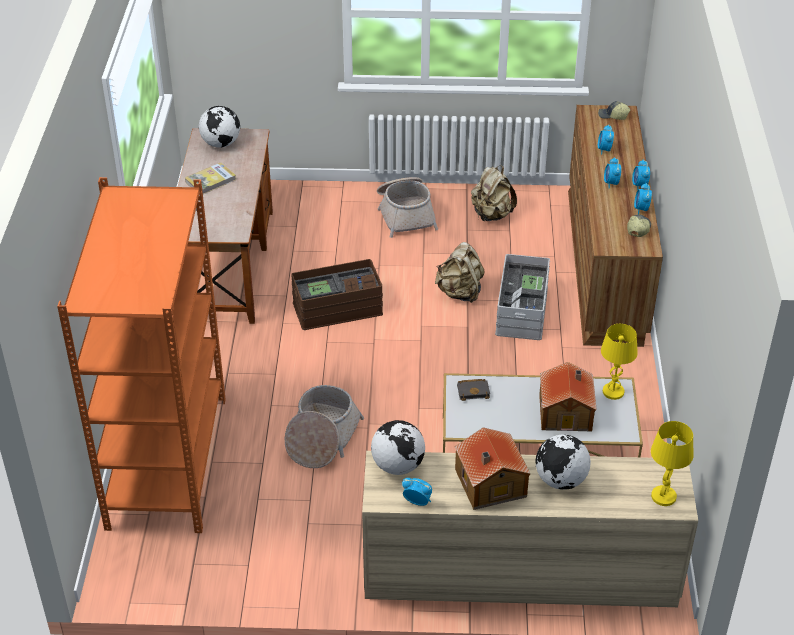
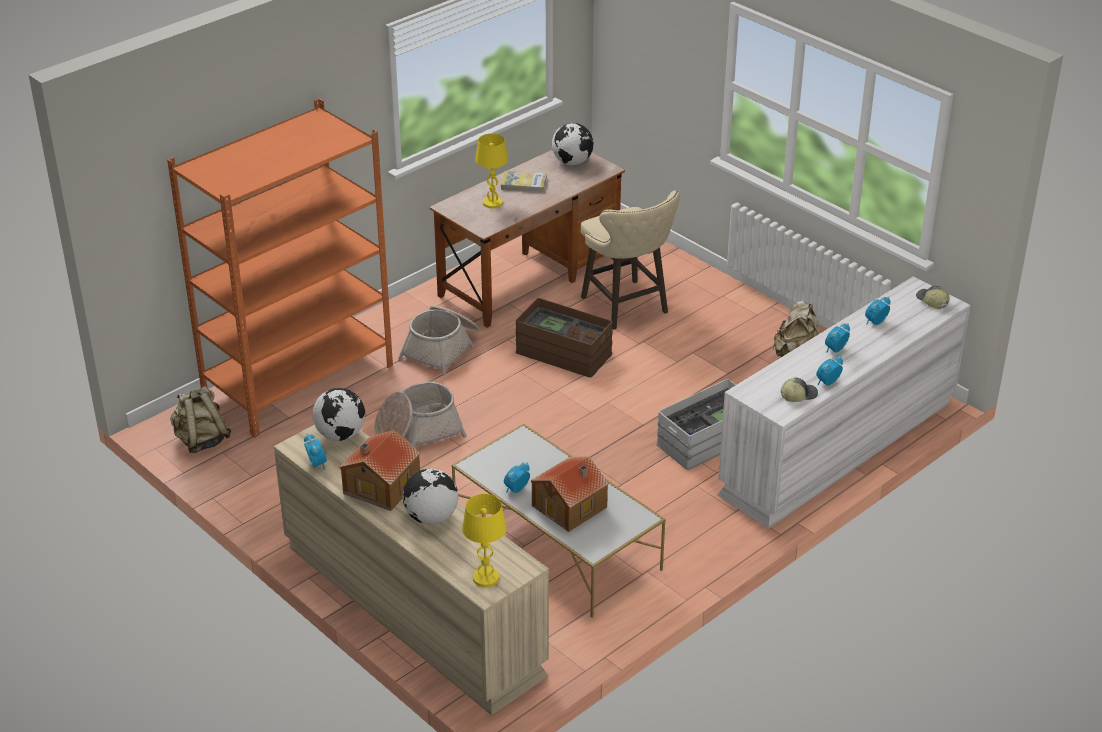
camera: 45 degrees right, 5 degrees down
(331, 246) = (626, 307): none -> beige stool
(405, 214) = (723, 316): basket -> basket (442, 348)
(460, 292) = (676, 397): beige backpack -> beige backpack (201, 441)
(474, 391) = (525, 448): black book -> none
(606, 263) = (839, 449): brown dresser -> white dresser
(613, 392) = (631, 517): yellow table lamp -> yellow table lamp (492, 203)
(639, 185) = (858, 365): alarm clock -> alarm clock (516, 489)

